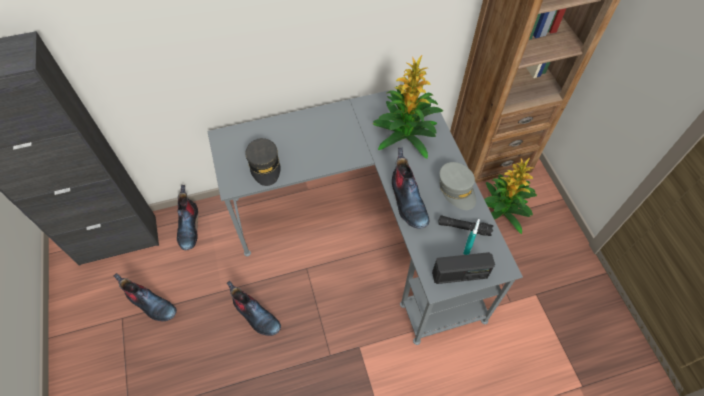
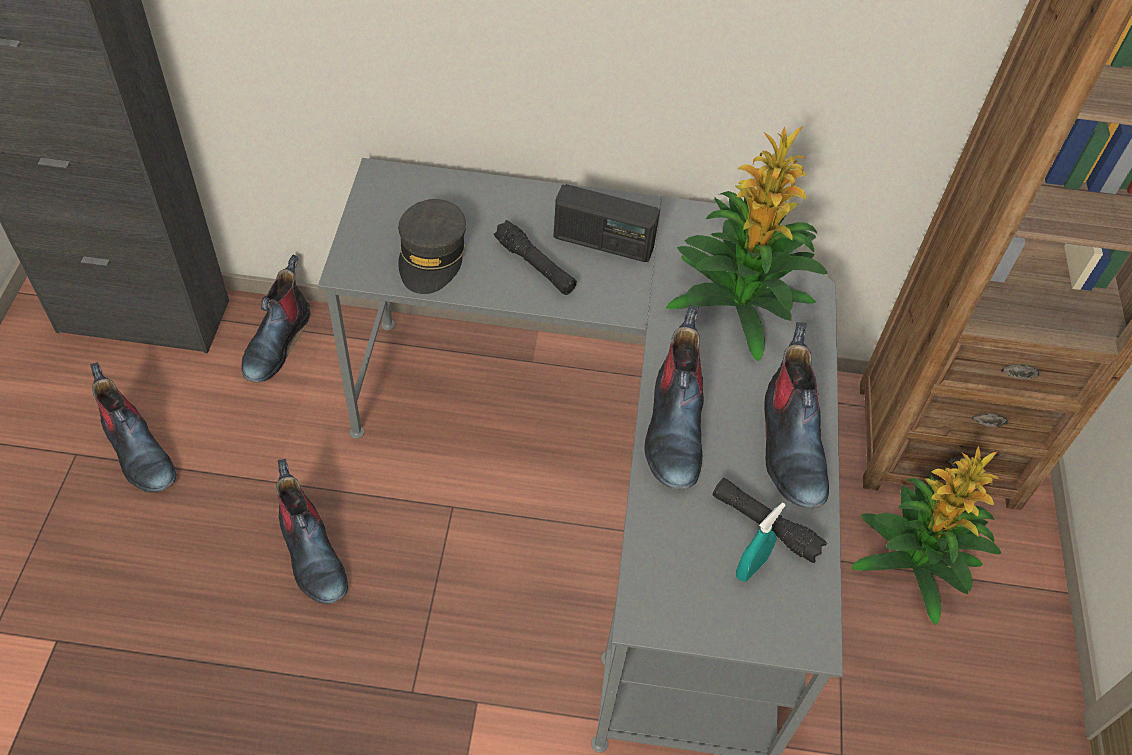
camera: 20 degrees right, 5 degrees down
(312, 152) = (535, 266): none -> black flashlight
(456, 189) = (790, 445): grey cap -> boot
(460, 274) = (707, 613): radio -> radio (603, 243)

